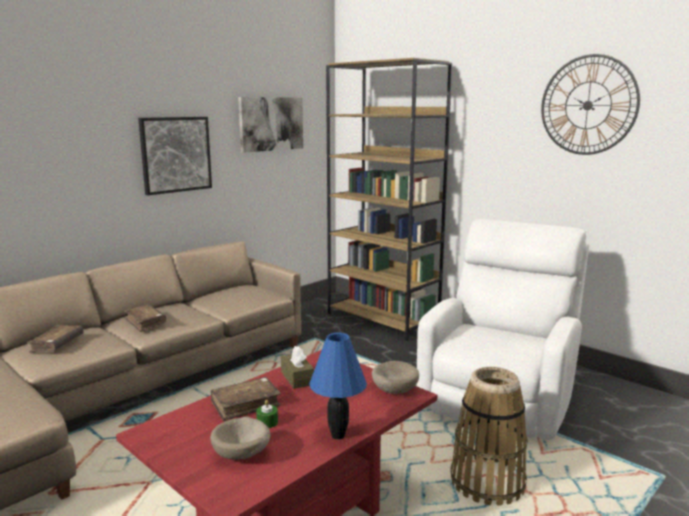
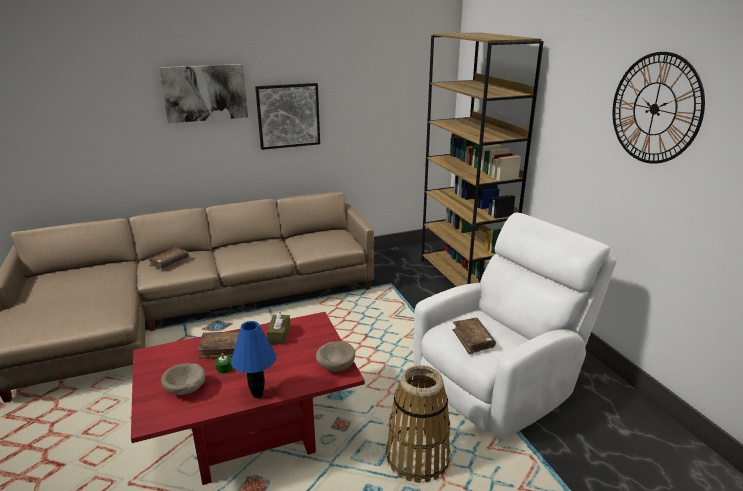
camera: 25 degrees right, 10 degrees up
(145, 322) = (235, 255): brown book -> brown book (473, 340)
(271, 124) = (383, 87): picture -> picture (205, 93)

